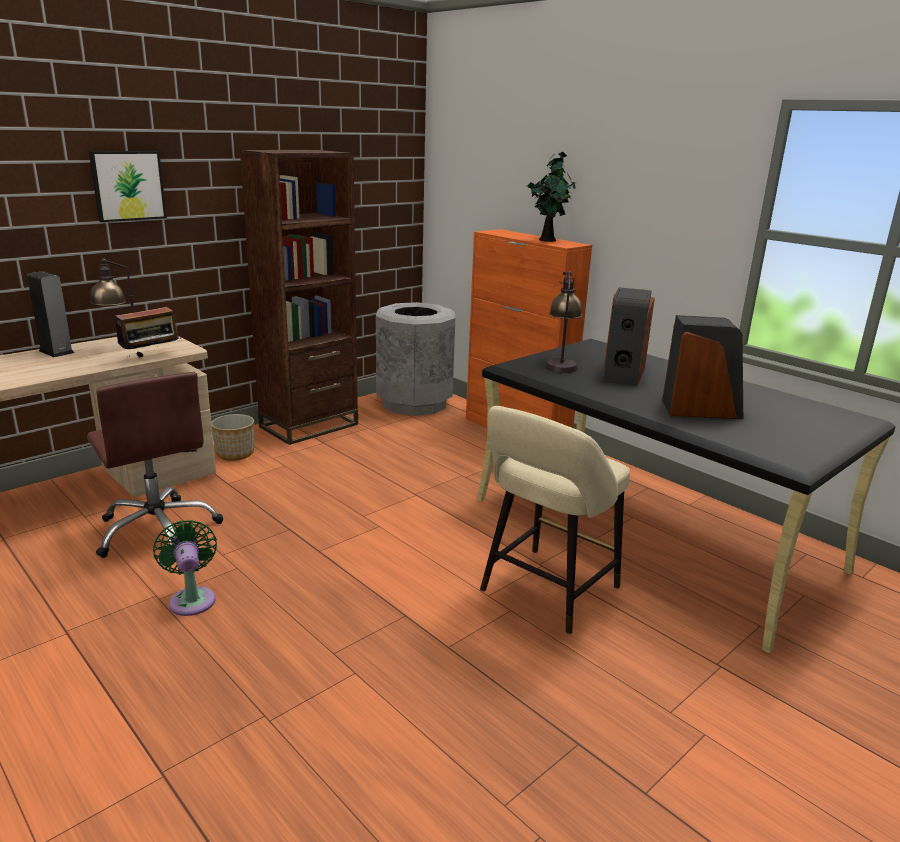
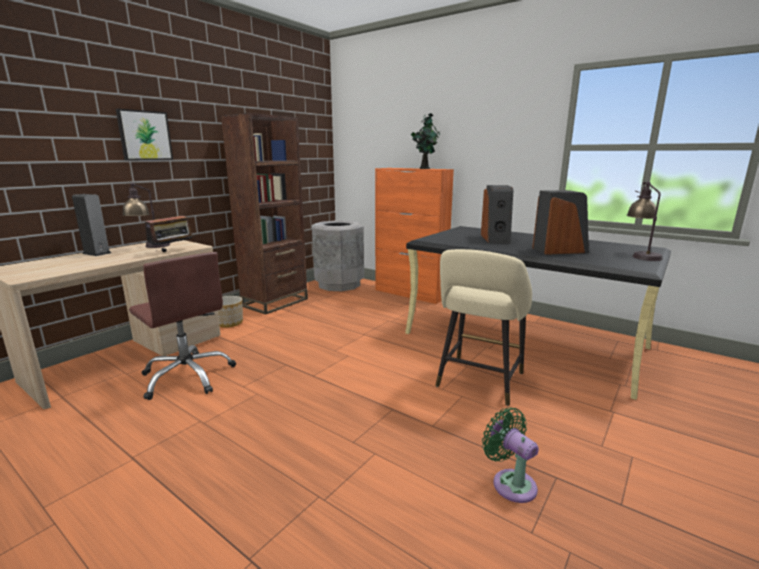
camera: 10 degrees left, 5 degrees down
(192, 598) = (230, 419): green fan -> green fan (510, 482)
(561, 364) = (454, 237): table lamp -> table lamp (640, 255)

